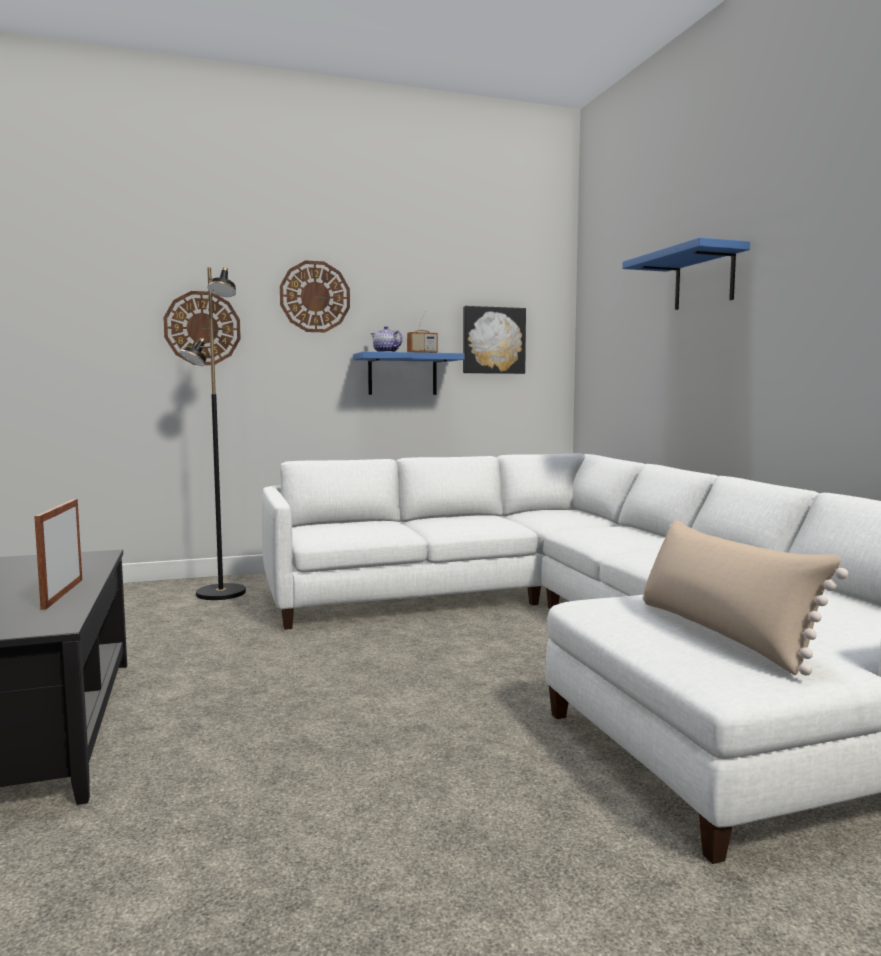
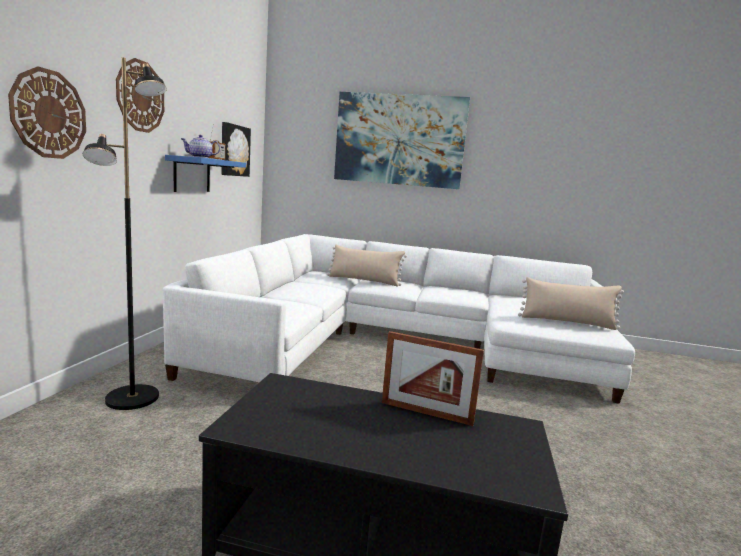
camera: 60 degrees left, 5 degrees up
(589, 525) = (364, 280): none -> beige pillow
(704, 279) = (399, 140): blue shelf -> picture

